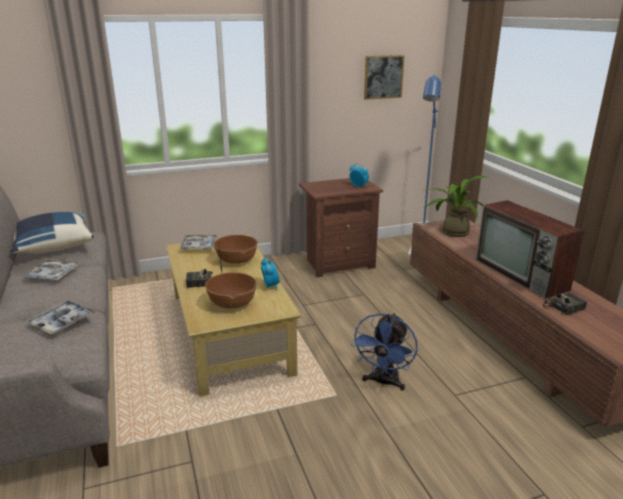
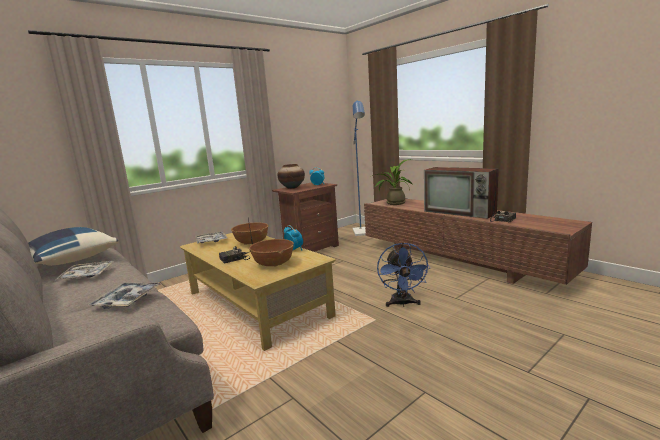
camera: 20 degrees left, 10 degrees down
(324, 184) = (292, 187): none -> vase
(383, 77) = (315, 111): picture -> none

